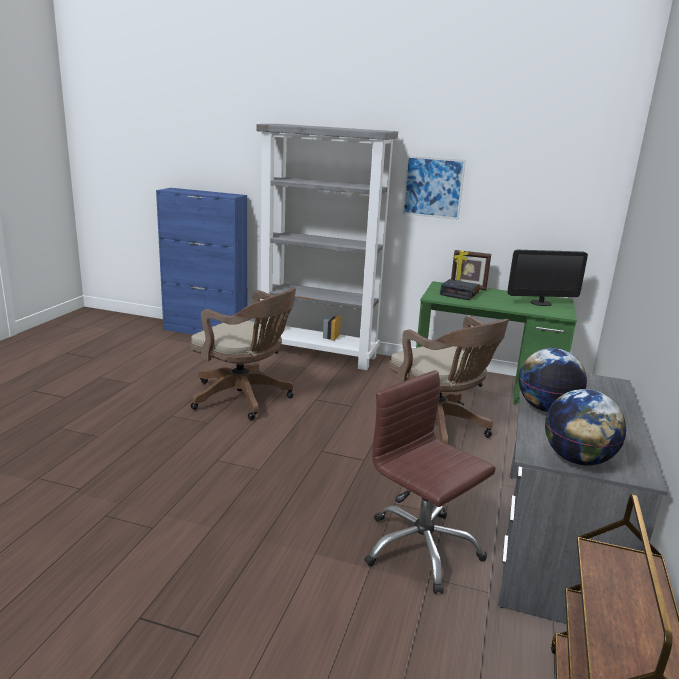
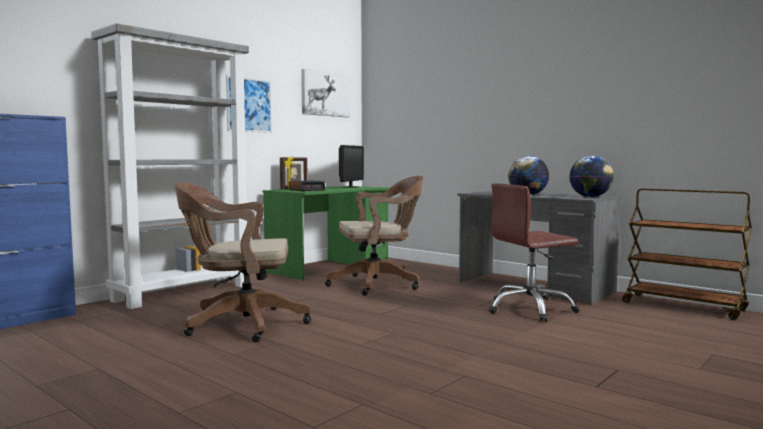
camera: 65 degrees left, 15 degrees down
(245, 398) = (240, 324): brown office chair -> brown office chair turned 150 degrees counterclockwise
(555, 175) = (325, 94): none -> picture

